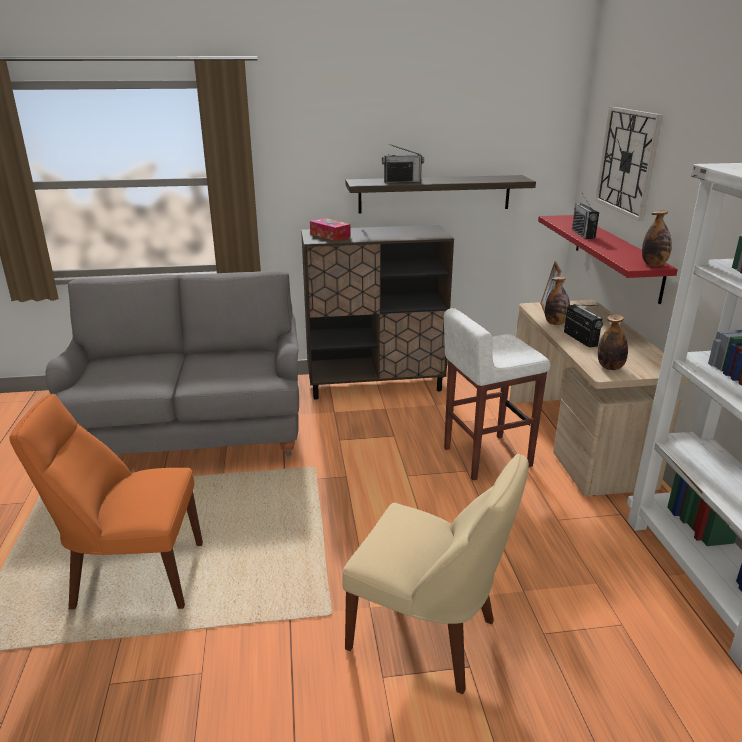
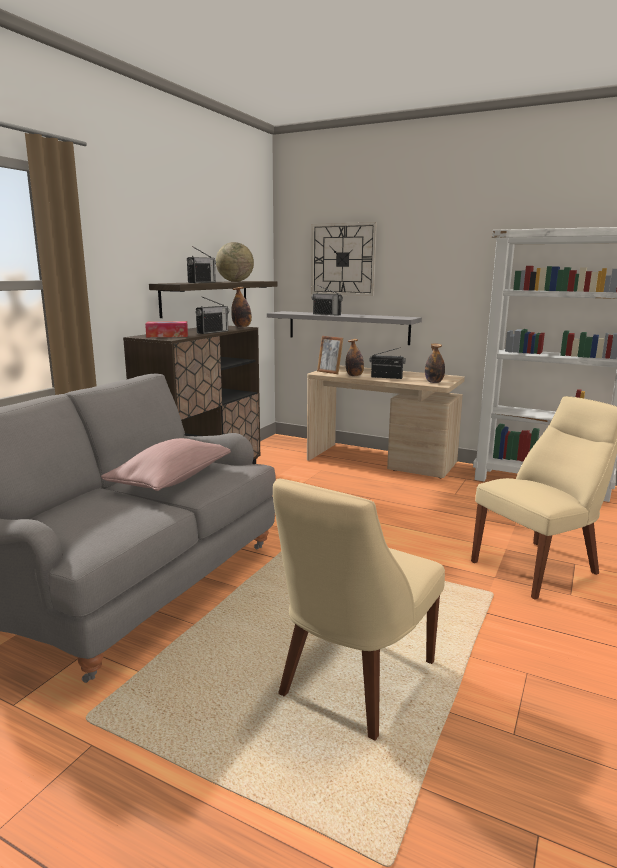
camera: 55 degrees left, 10 degrees down
(132, 575) = (353, 682): orange chair -> beige chair
(209, 367) = (171, 480): none -> pink pillow
(381, 238) = (212, 332): none -> radio
(469, 179) = (235, 281): none -> globe
(485, 456) = (362, 487): white stool -> none
(616, 256) = (347, 327): red shelf -> grey shelf
(653, 264) = (408, 317): bottle -> bottle (242, 327)

